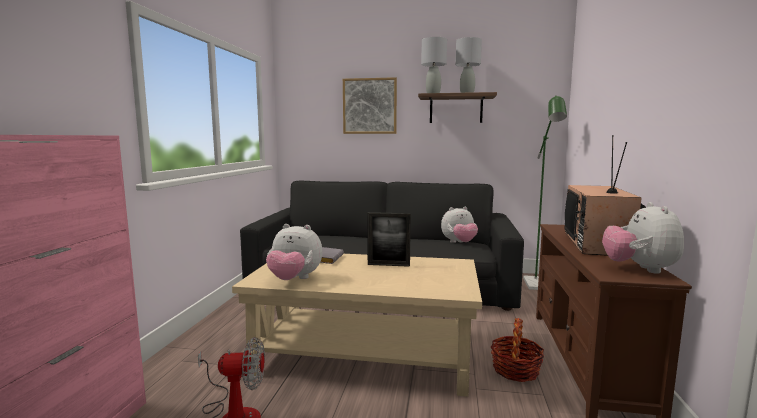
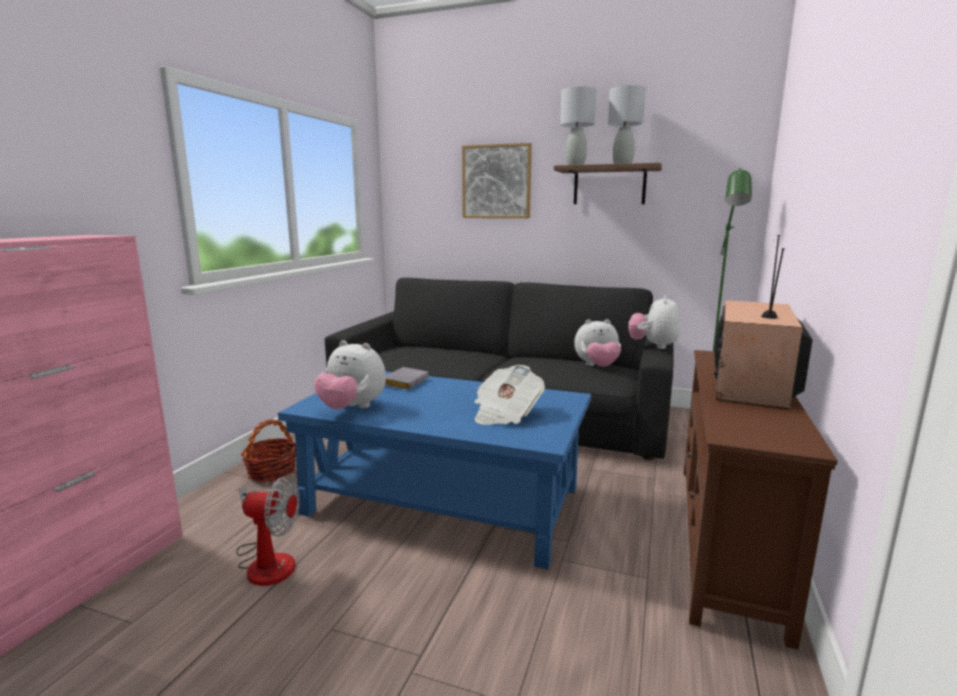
camera: 10 degrees right, 5 degrees up
(366, 352) = (445, 500): beige coffee table -> blue coffee table
(388, 265) = (476, 395): picture frame -> none
(420, 276) = (505, 414): none -> newspaper
(515, 370) = (624, 541): basket -> basket (272, 471)
(639, 269) = (780, 429): plush toy -> plush toy (653, 346)

